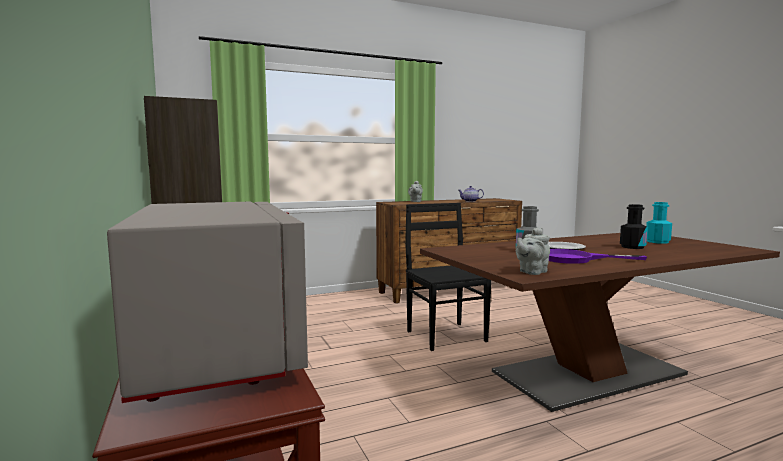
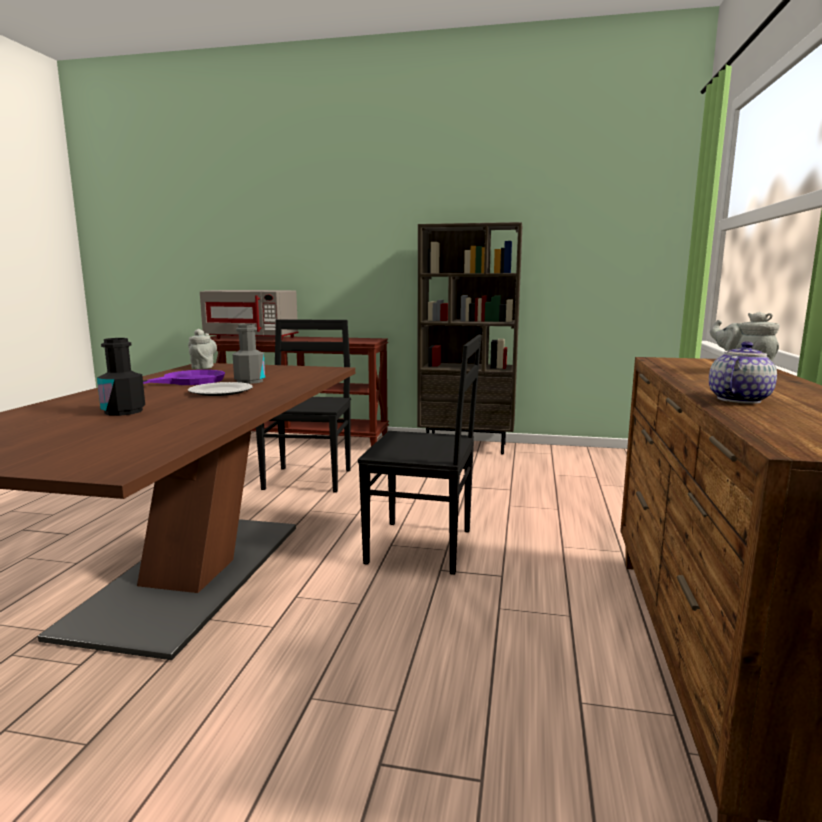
camera: 125 degrees right, 5 degrees up
(395, 416) = (308, 478): none -> black chair
(657, 242) = (73, 436): turquoise bottle -> none

